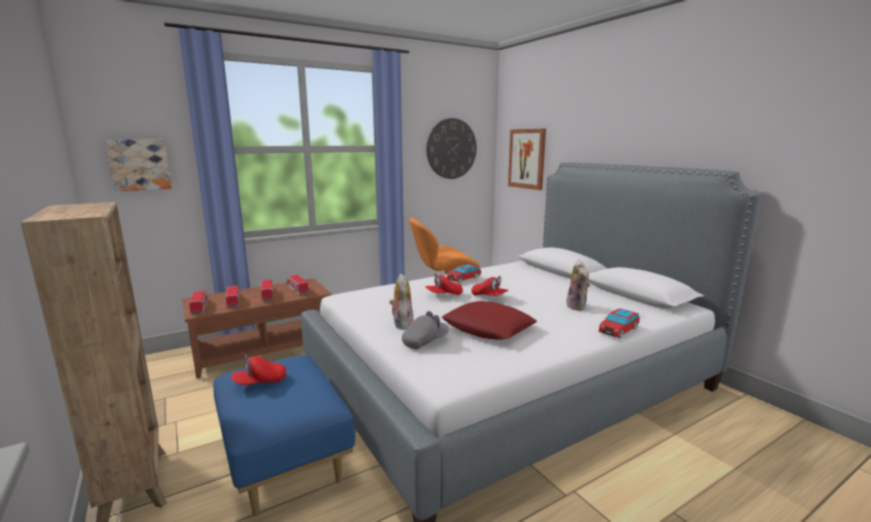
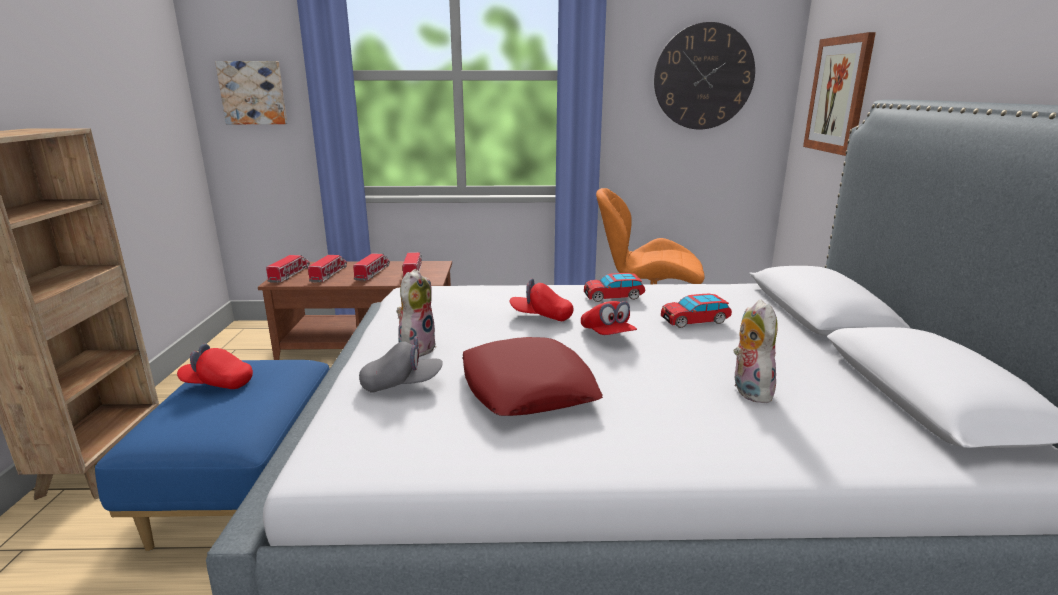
camera: 30 degrees right, 5 degrees up
(578, 306) = (748, 390): plush toy -> plush toy turned 150 degrees clockwise
(618, 330) = (767, 463): toy car -> toy car (695, 321)

